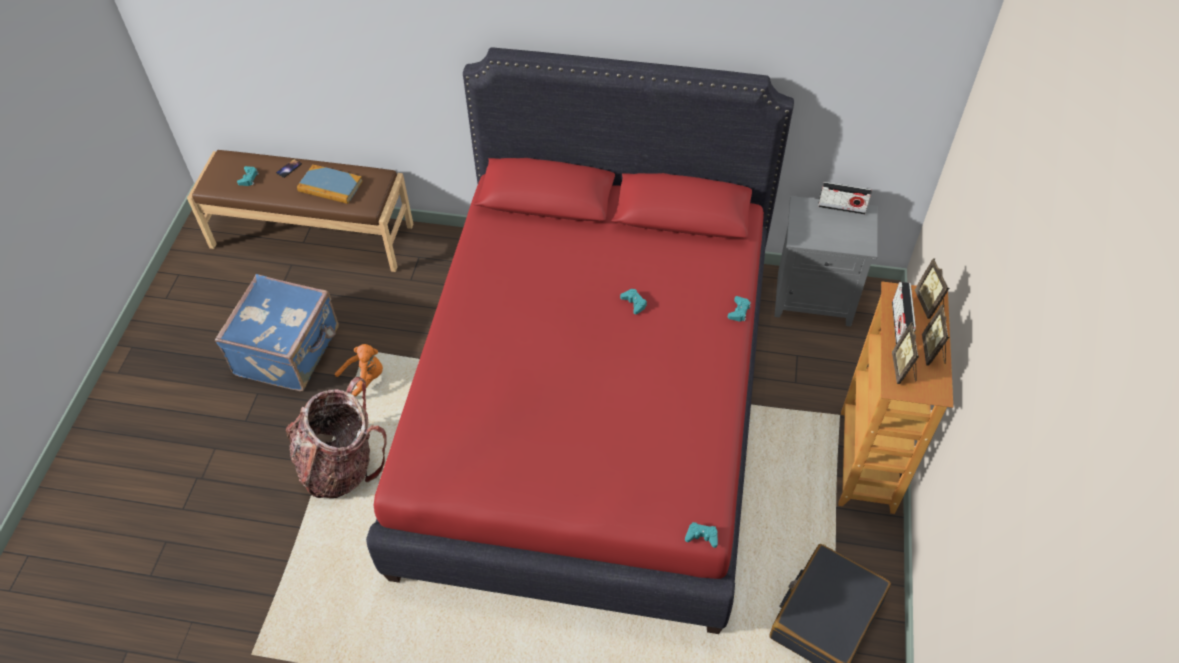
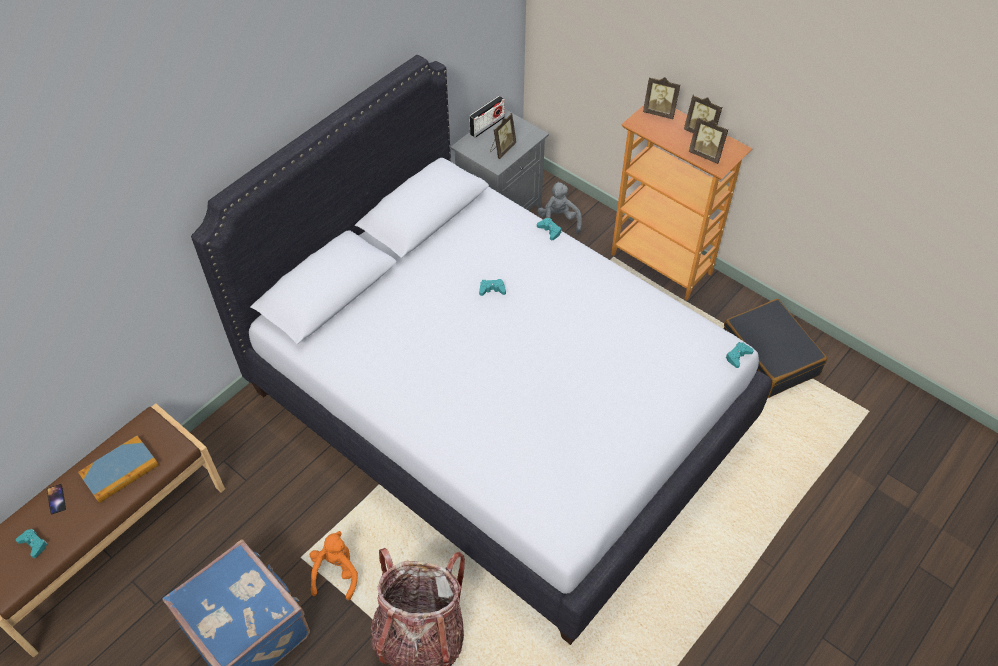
camera: 60 degrees left, 0 degrees up
(589, 409) = (497, 409): red bed -> white bed
(822, 232) = (502, 149): none -> picture frame
(843, 349) = (558, 222): none -> grey plush toy
(899, 325) = (666, 136): radio -> none

